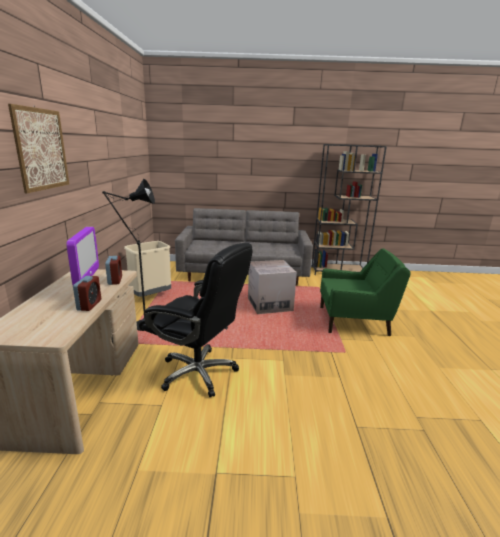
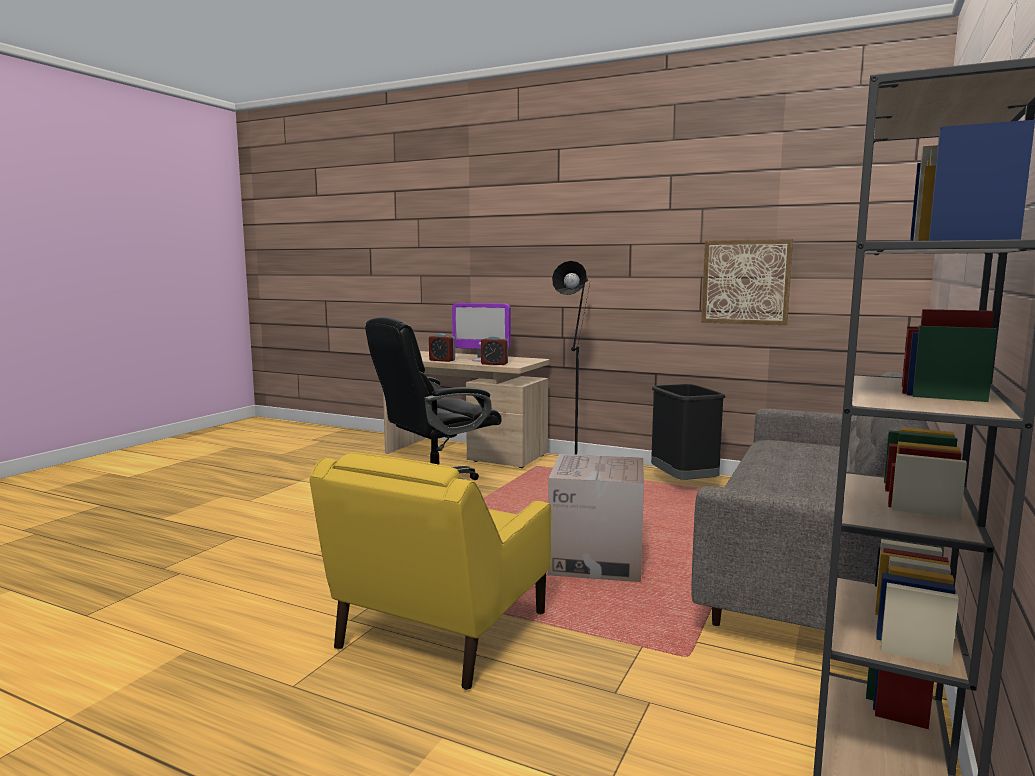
camera: 115 degrees right, 10 degrees down
(41, 148) = (538, 229): picture -> picture (745, 281)
(151, 296) = (684, 483): beige trash can -> black trash can
(354, 321) = (441, 632): green armchair -> yellow armchair

